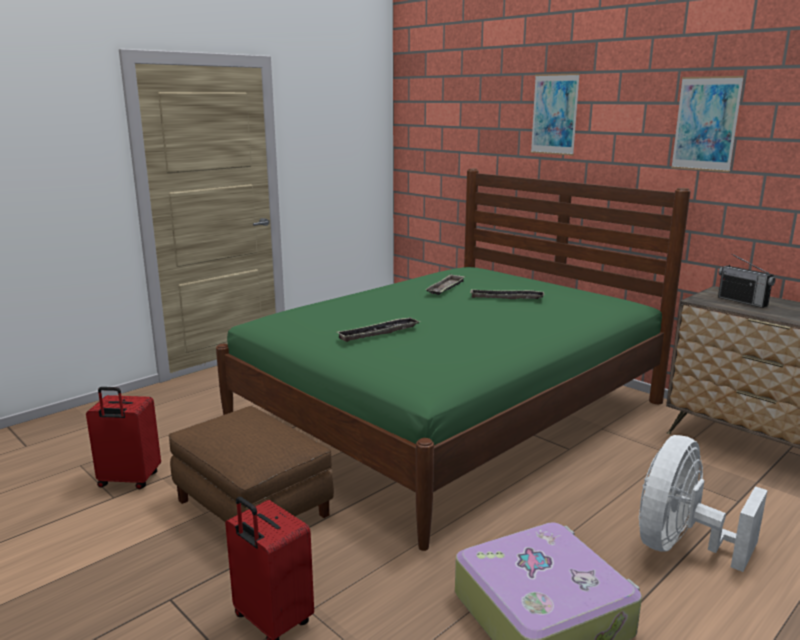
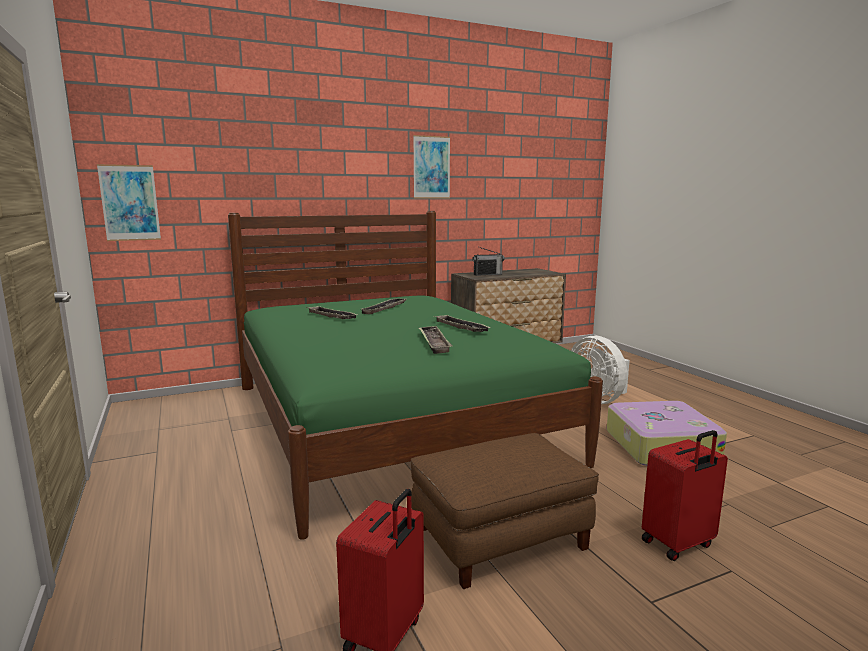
camera: 70 degrees left, 5 degrees down
(455, 335) = (460, 327): none -> tray
(554, 114) = (312, 160): picture -> picture (130, 203)

